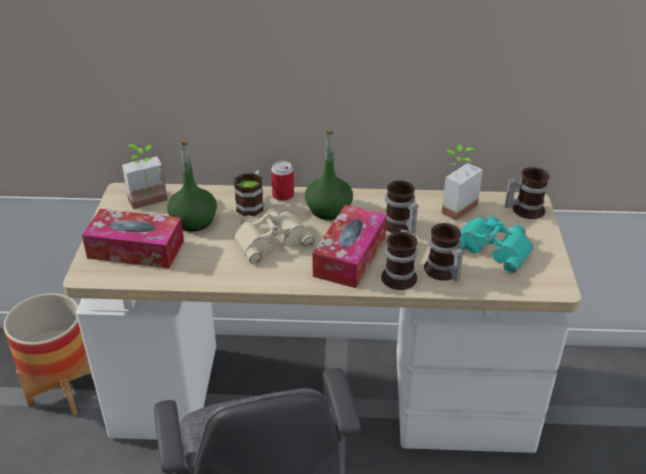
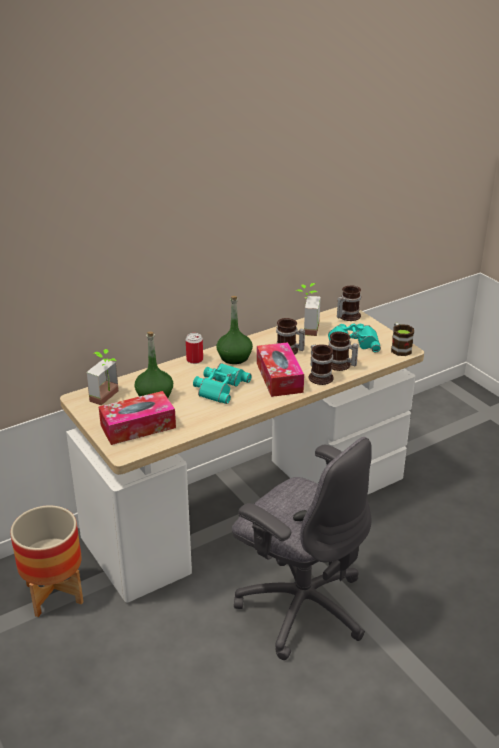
camera: 35 degrees left, 5 degrees down
(252, 204) = (181, 372): mug -> mug (399, 348)
(271, 239) = (219, 387): beige binoculars -> turquoise binoculars

